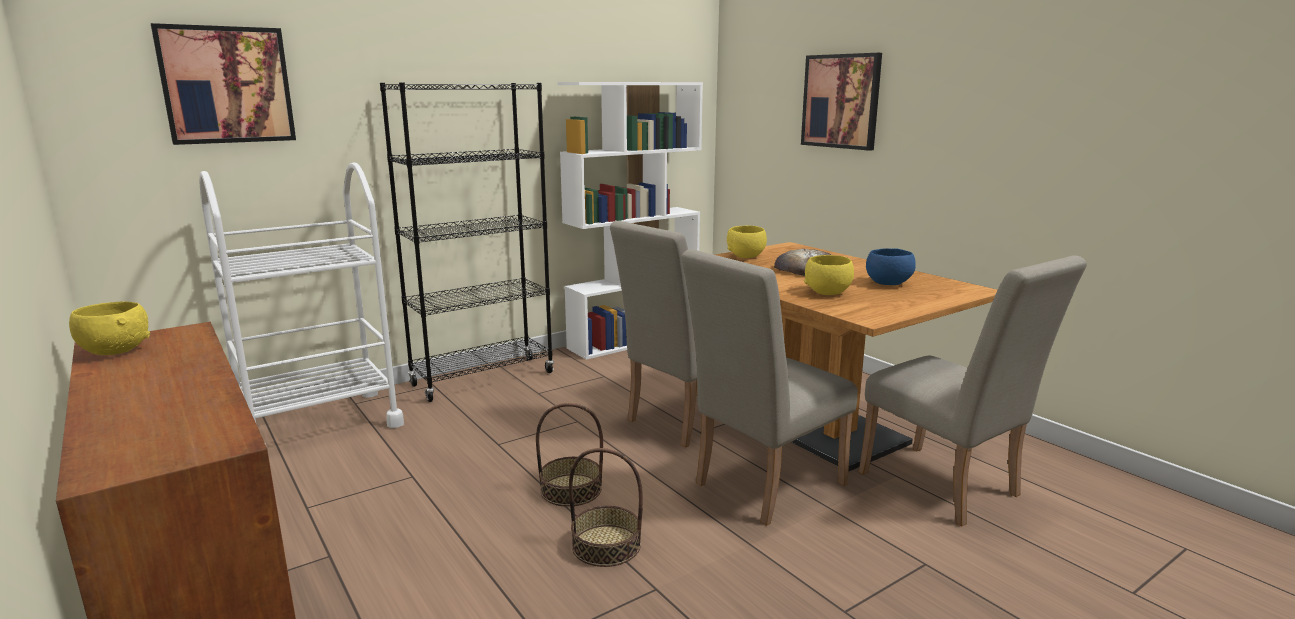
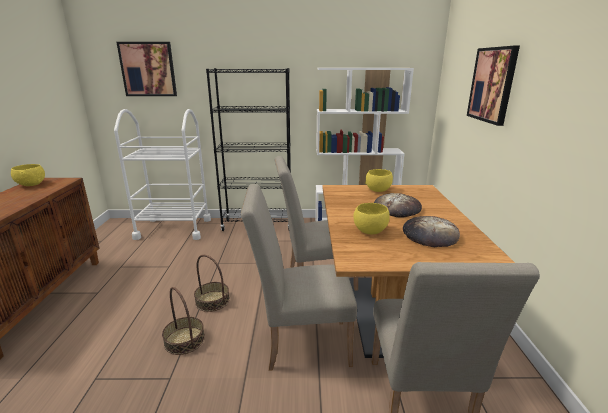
camera: 35 degrees right, 5 degrees up
(887, 284) = (430, 235): blue bowl -> bread

